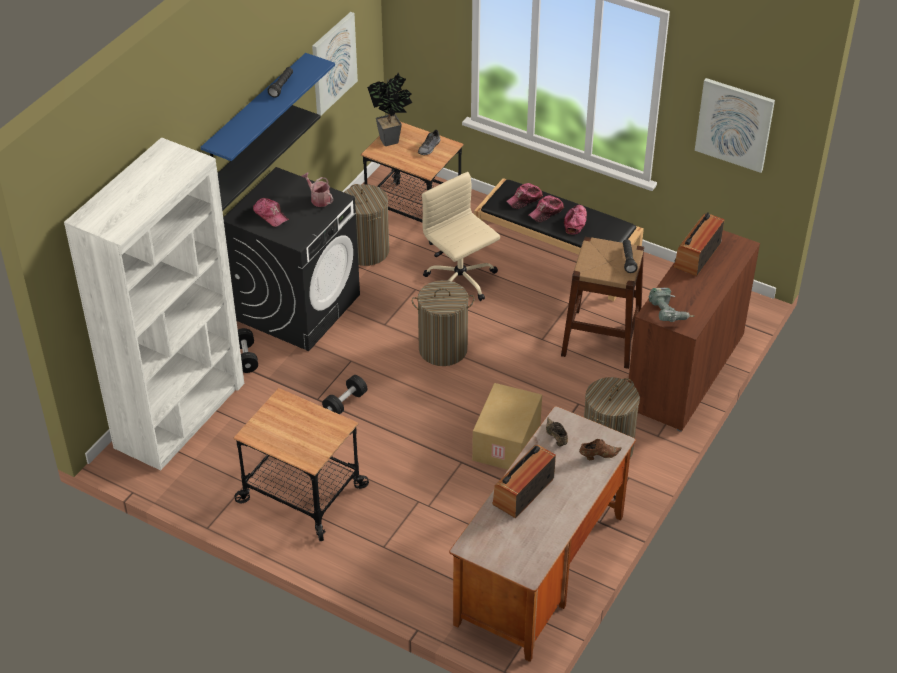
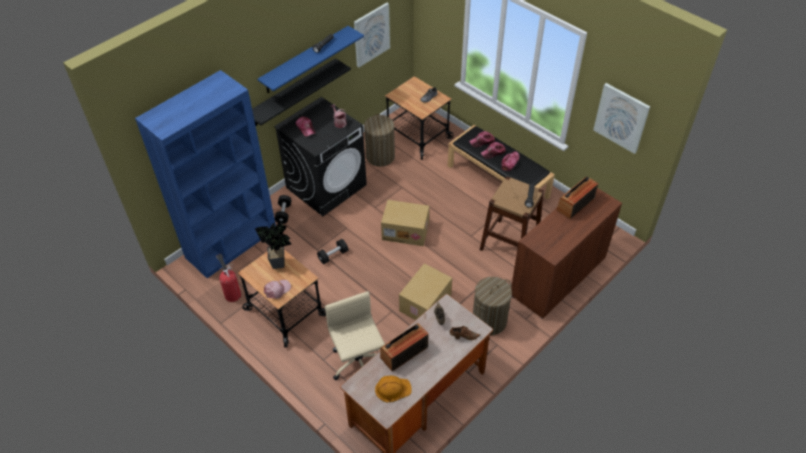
camera: 15 degrees right, 5 degrees up
(180, 414) = (232, 243): white bookcase -> blue bookcase
(209, 484) = (232, 293): none -> fire extinguisher
(304, 449) = (277, 290): none -> pink cap
(392, 141) = (407, 89): potted plant -> potted plant (280, 264)
(443, 349) = (406, 231): laundry basket -> cardboard box
(460, 282) = (432, 187): beige office chair -> beige office chair (358, 363)
(524, 540) = (392, 389): none -> orange hard hat
(669, 313) = (542, 243): power drill -> none

